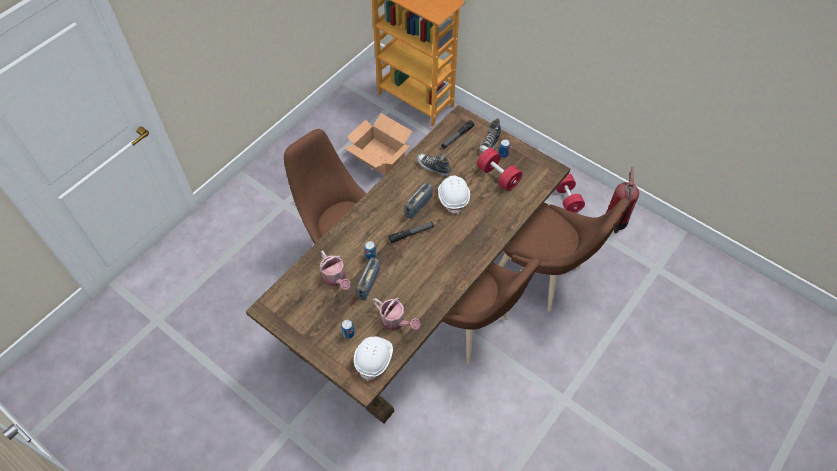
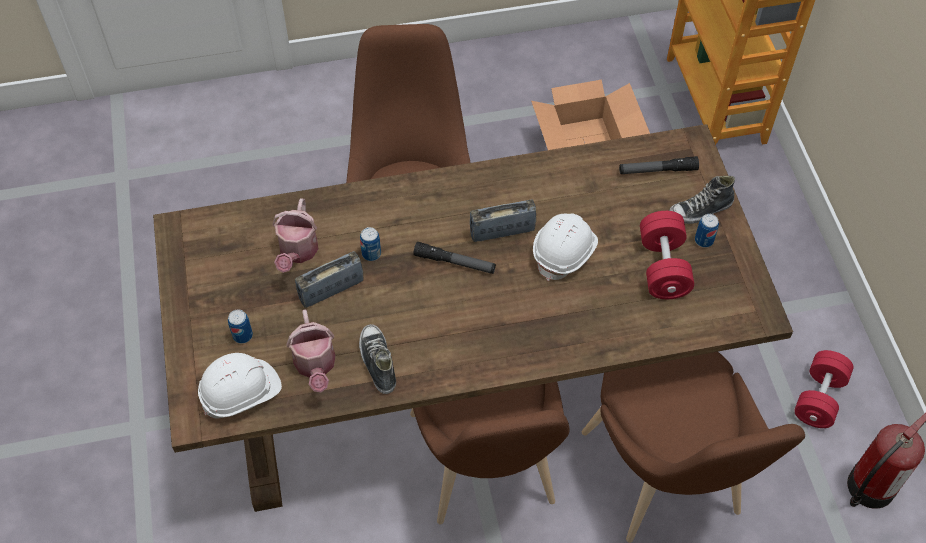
camera: 40 degrees right, 0 degrees up
(433, 167) = (578, 190): shoe -> shoe (377, 362)

